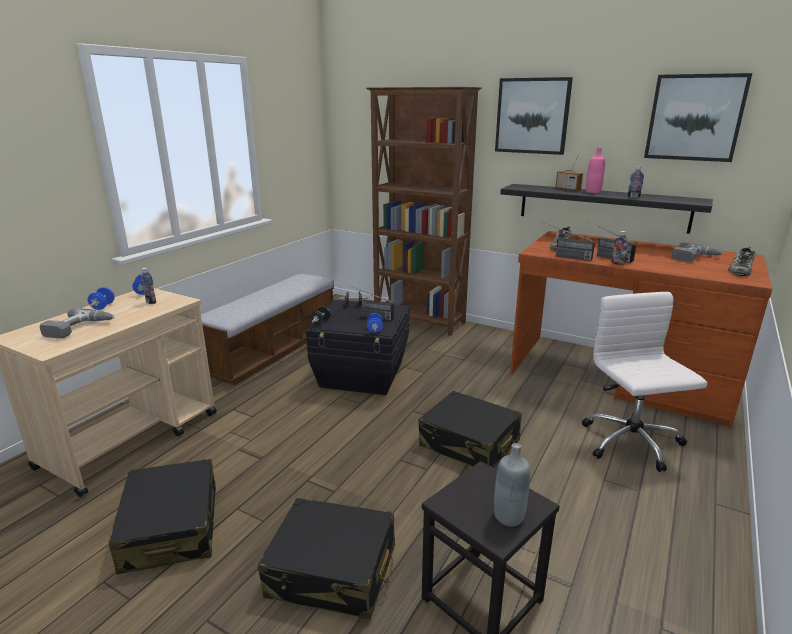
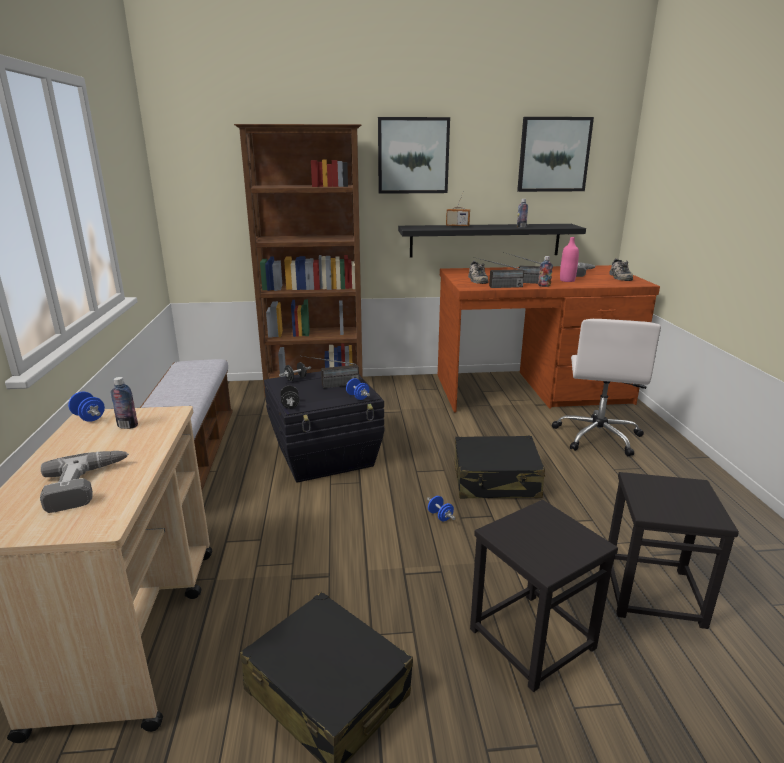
camera: 35 degrees left, 0 degrees up
(103, 307) = (62, 450): blue dumbbell -> blue dumbbell (440, 516)
(332, 571) = (531, 637): black suitcase -> black stool
(509, 516) = (697, 501): grey bottle -> none
(593, 192) = (482, 226): pink bottle -> pink bottle (567, 280)
(632, 443) = (597, 436): white office chair -> white office chair turned 120 degrees counterclockwise

